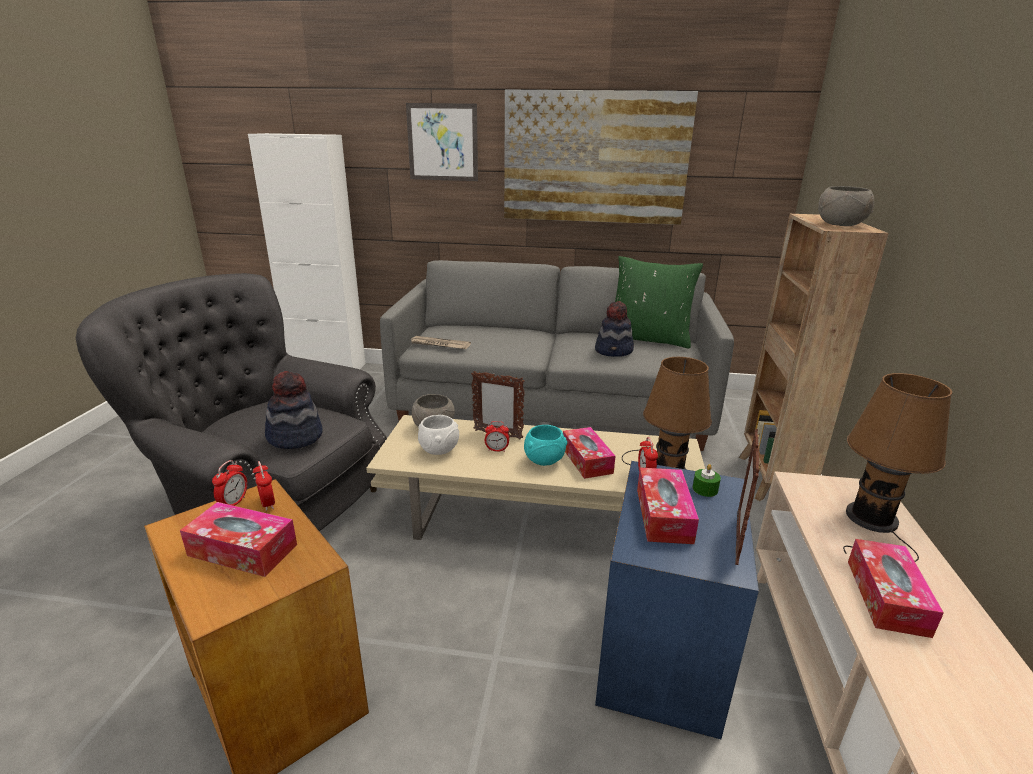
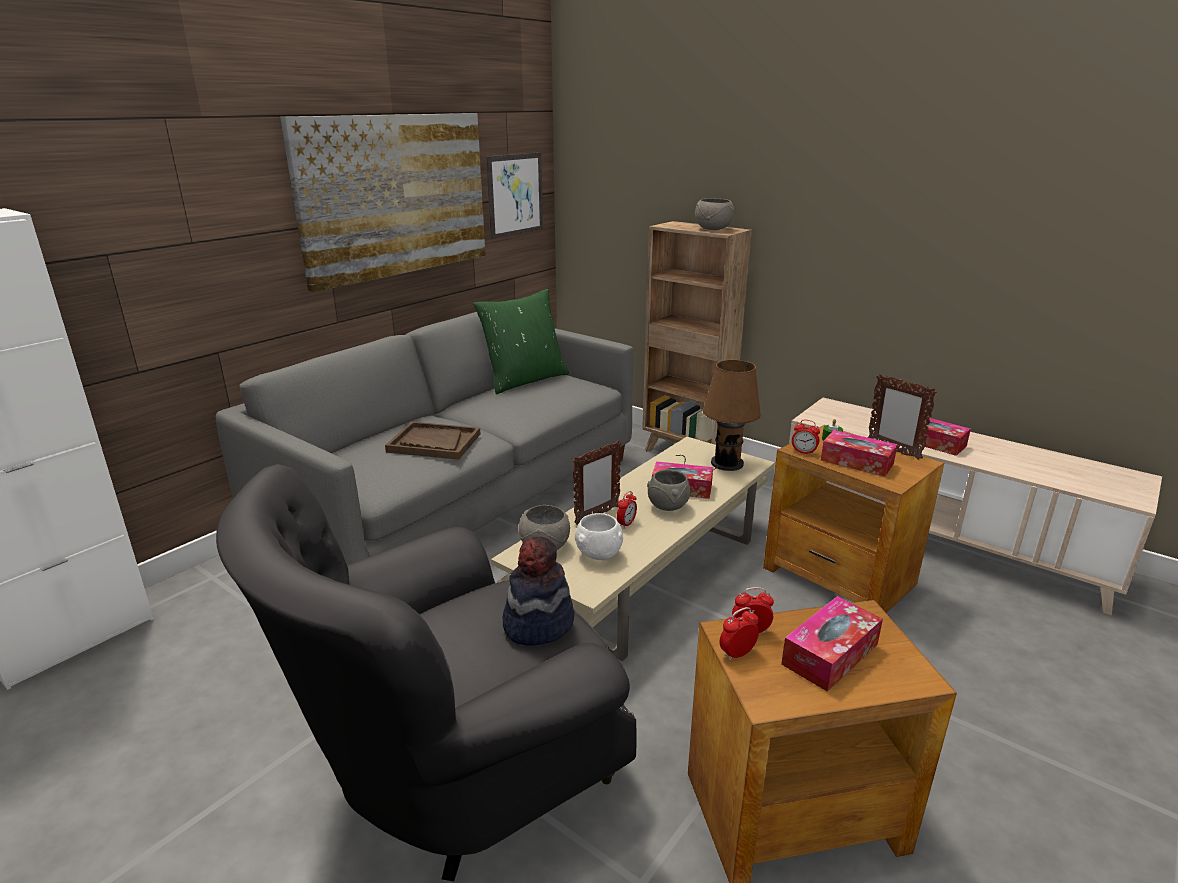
camera: 60 degrees left, 0 degrees up
(234, 503) = (737, 654): alarm clock -> alarm clock turned 75 degrees counterclockwise
(439, 344) = (386, 476): newspaper -> none
(442, 142) = (201, 199): picture -> picture (515, 195)
(499, 342) = (434, 443): none -> brown tray
(545, 462) = (668, 507): turquoise bowl -> grey bowl
(614, 351) = (535, 401): hat -> none
(660, 653) = (839, 576): blue side table -> brown side table
(873, 522) = (864, 417): brown table lamp -> none

